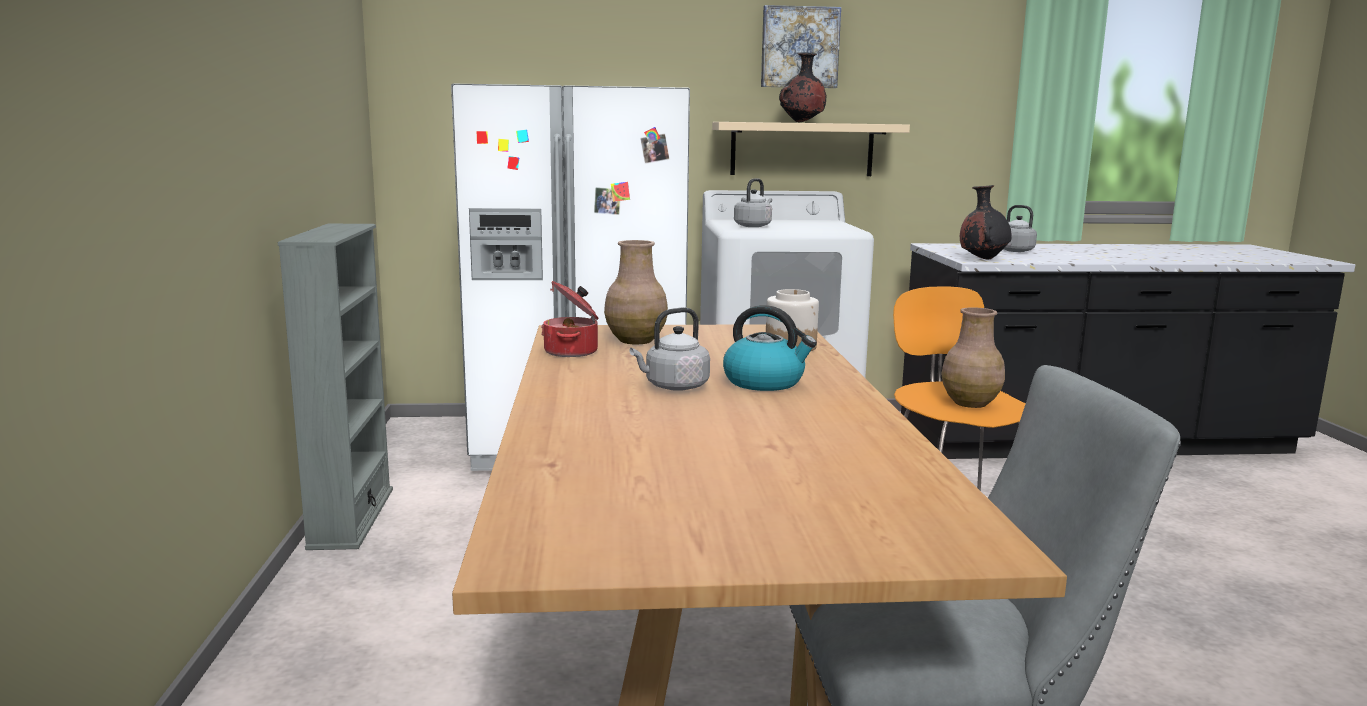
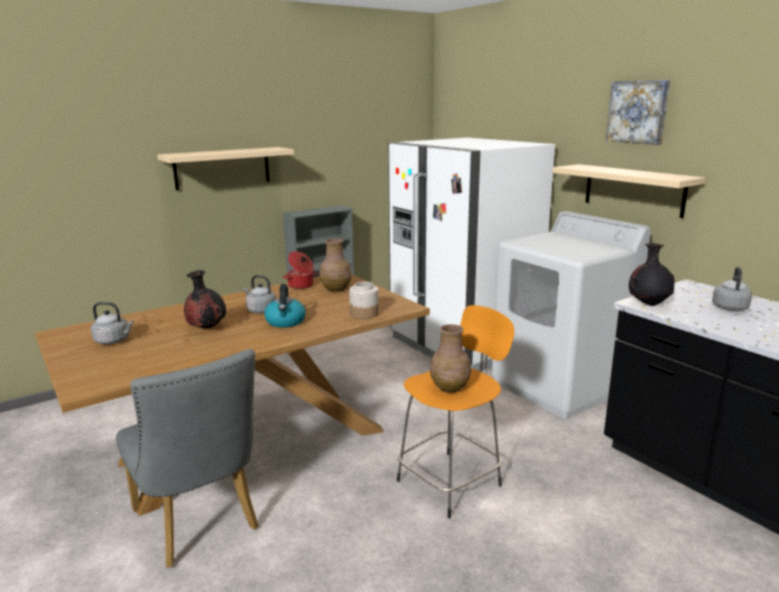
camera: 60 degrees right, 5 degrees up
(197, 121) = (222, 168): none -> beige shelf
(754, 226) = (539, 241): grey kettle -> grey kettle (114, 341)
(801, 122) = (613, 171): black vase -> black vase (206, 328)

